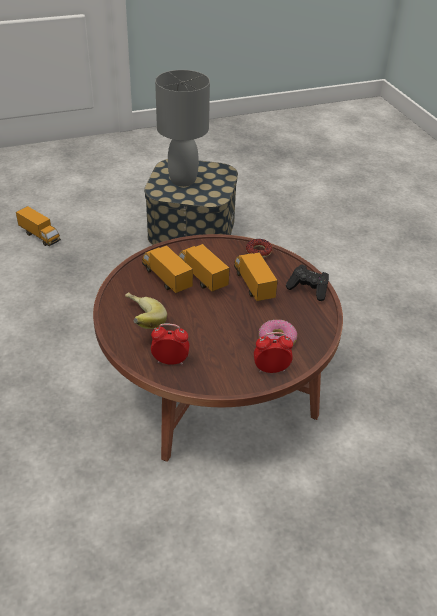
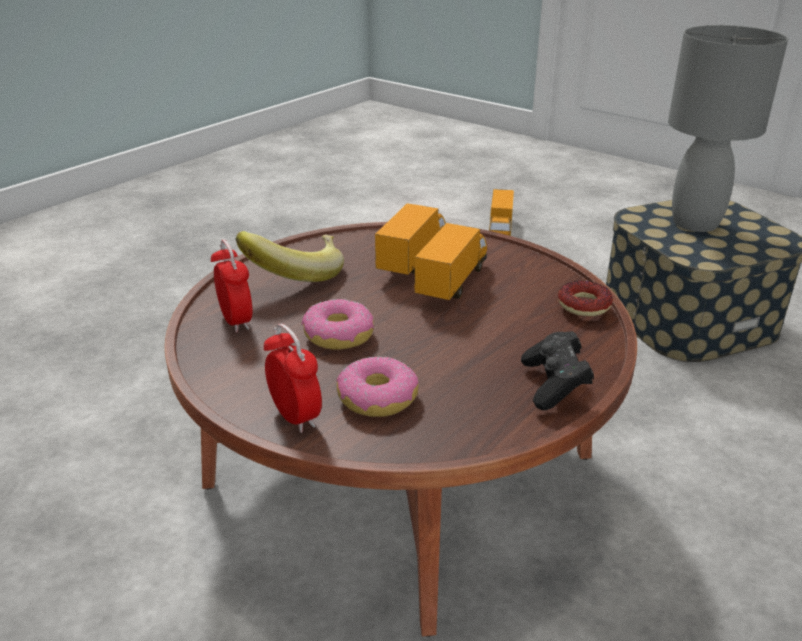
camera: 60 degrees right, 10 degrees down
(216, 332) = (338, 335): none -> donut
(253, 286) = (492, 331): toy truck -> none

